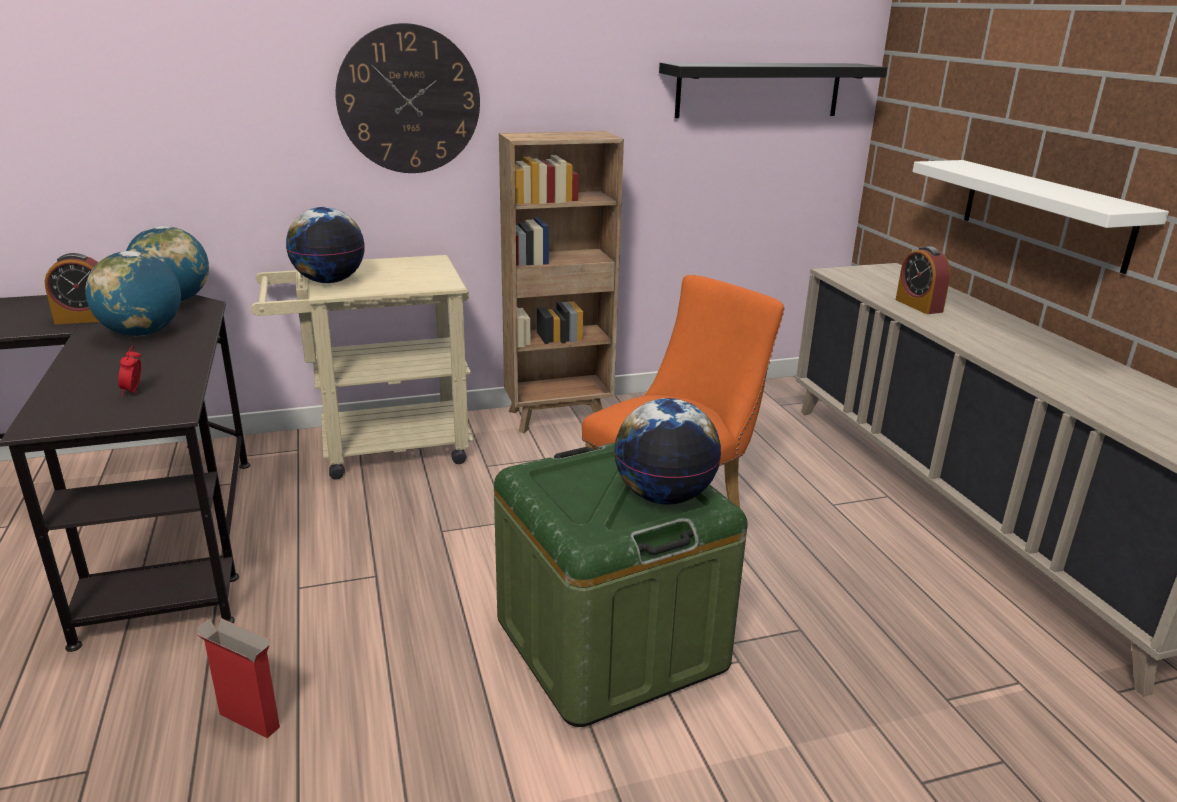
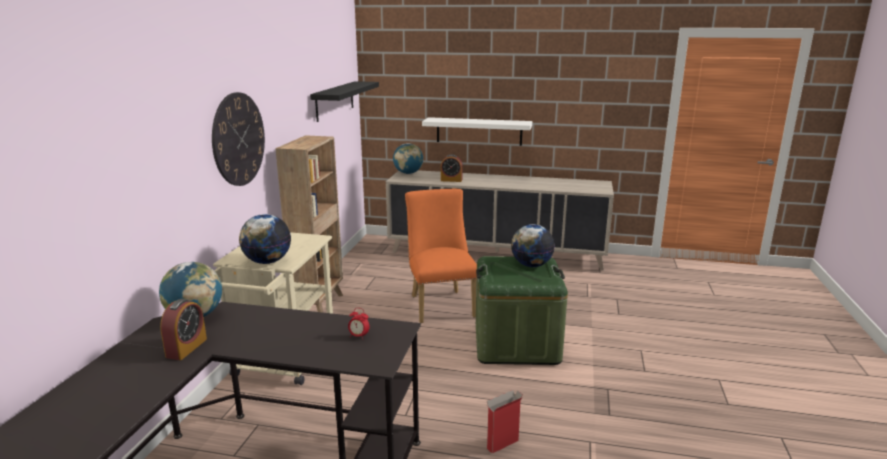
camera: 60 degrees left, 5 degrees down
(142, 333) = (252, 330): globe -> globe (408, 173)

